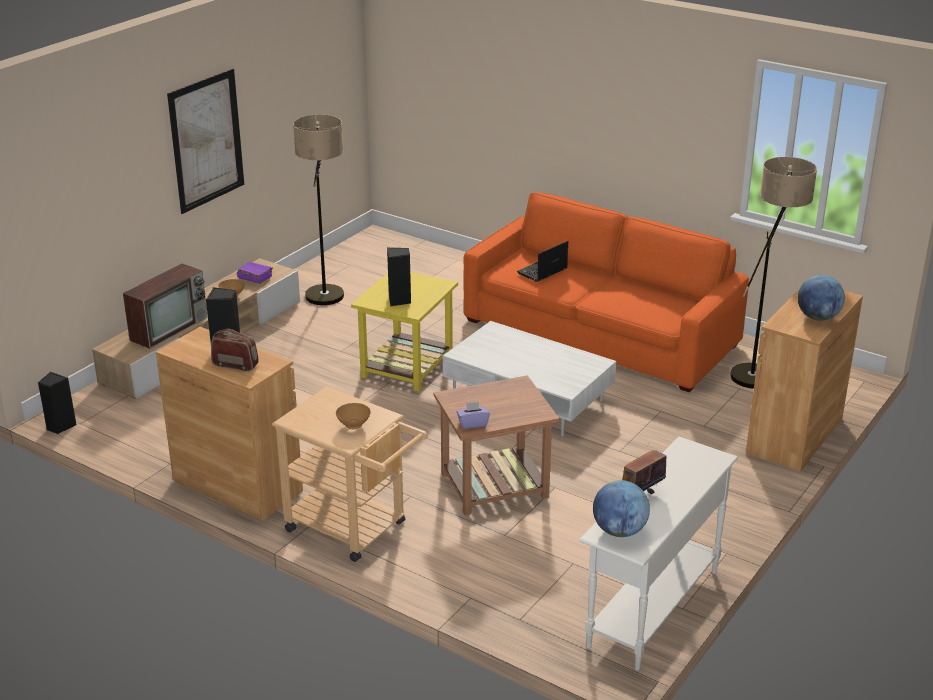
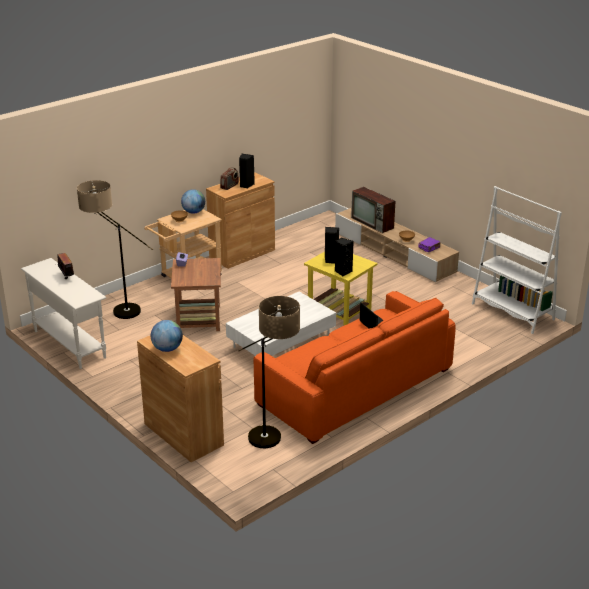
camera: 105 degrees right, 0 degrees up
(60, 426) = (319, 216): black speaker -> black speaker (343, 272)
(207, 141) = (443, 155): picture -> none
(326, 303) = (433, 292): floor lamp -> floor lamp (116, 311)
(362, 252) = (512, 312): none -> white bookcase
(619, 531) = (46, 266): globe -> globe (193, 212)

